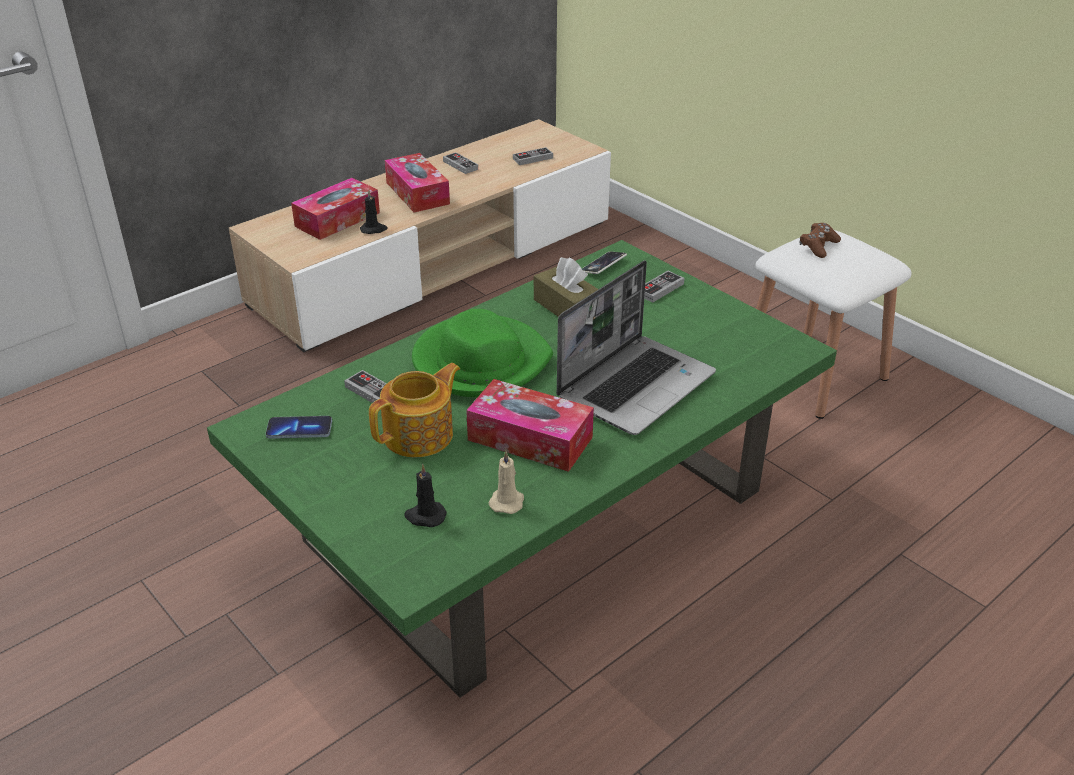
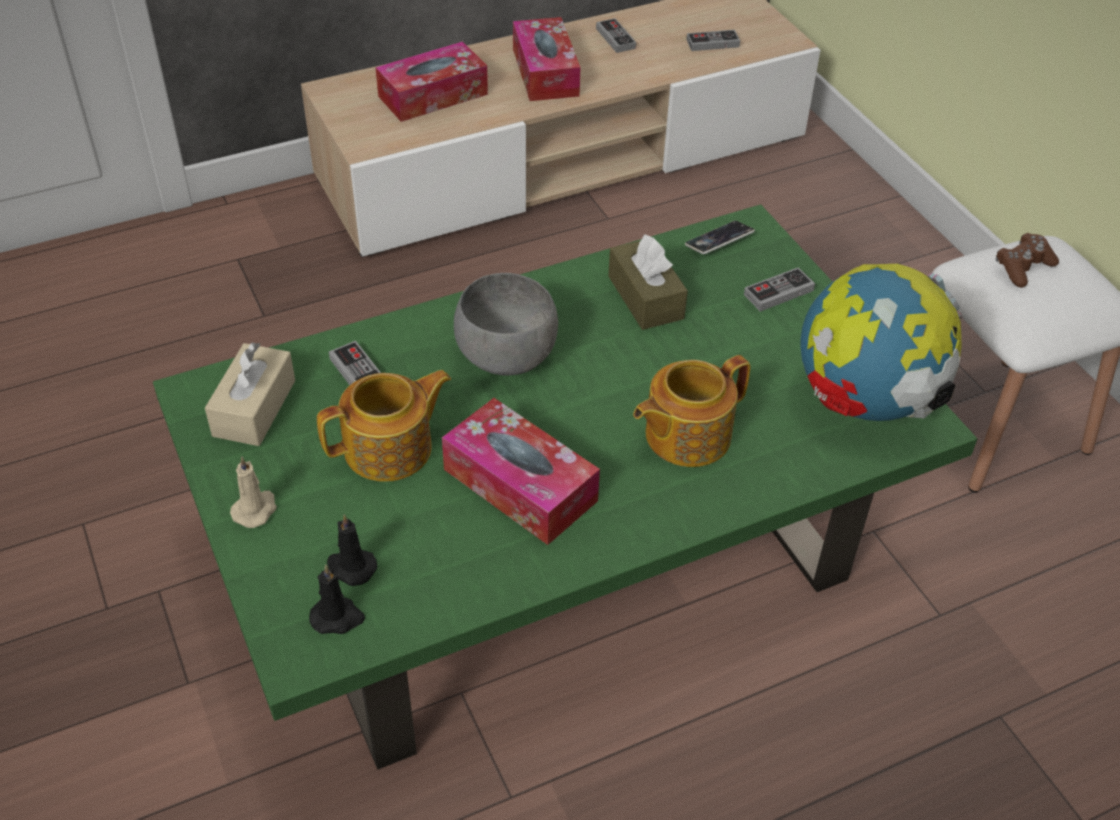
camera: 15 degrees right, 10 degrees up
(299, 429) = (254, 408): phone -> beige tissue box
(374, 229) = (471, 118): black candle -> black candle (337, 617)
(480, 361) = (505, 356): green hat -> grey bowl
(507, 501) = (456, 570): beige candle -> beige candle (255, 509)
(636, 385) = (685, 435): laptop -> teapot
(751, 342) = (864, 401): none -> globe

